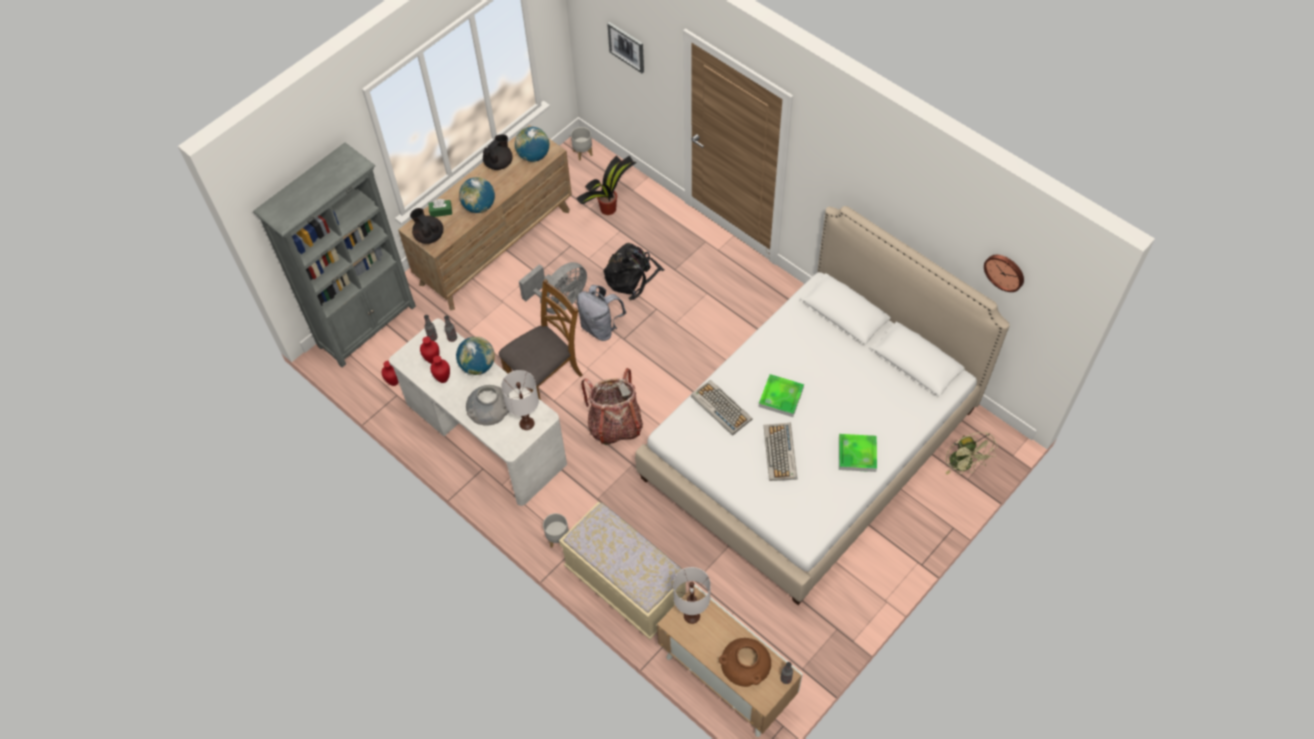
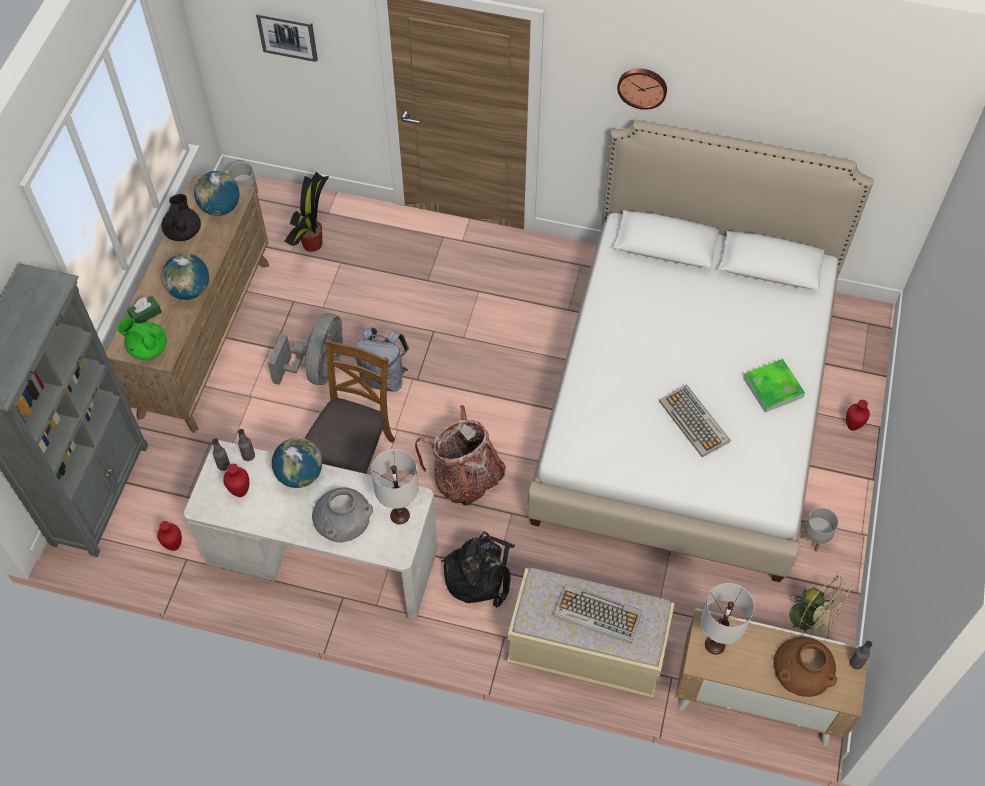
camera: 30 degrees left, 0 degrees up
(429, 235) = (148, 348): black teapot -> green teapot
(443, 379) = (266, 508): red vase -> red vase (851, 426)
(558, 538) = (478, 635): grey planter -> grey planter (815, 538)
(632, 277) = (385, 308): black backpack -> black backpack (479, 573)
(720, 407) = (601, 401): keyboard -> keyboard (597, 614)
(781, 397) = (657, 362): tray -> none
(964, 465) = (850, 358): green fan -> green fan (810, 620)
(1005, 271) = (859, 119): wall clock -> wall clock (642, 87)

